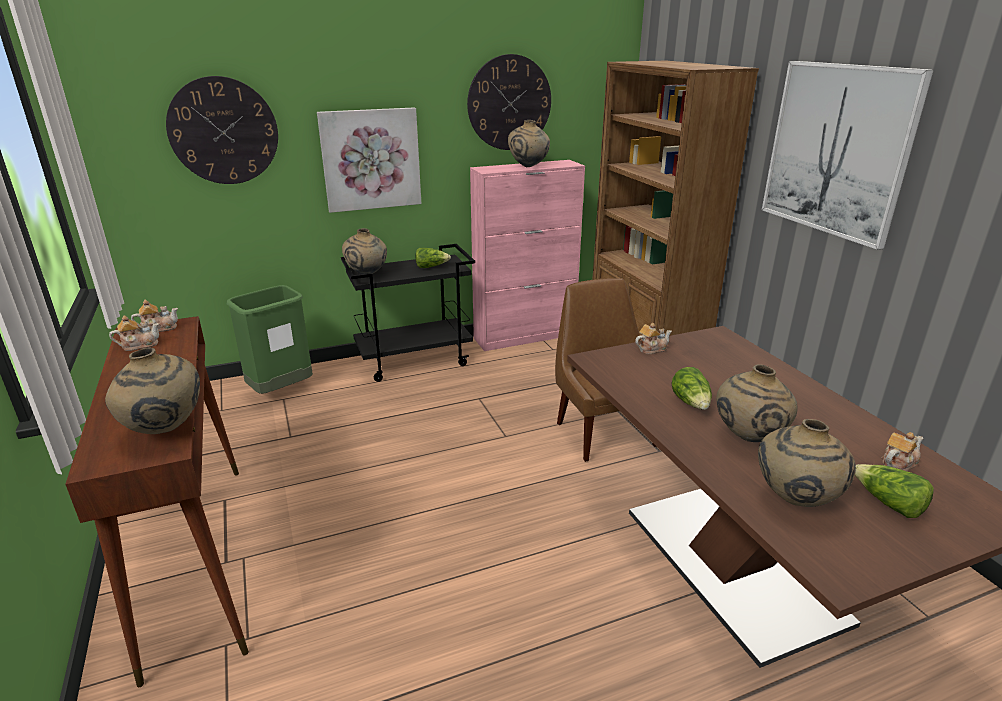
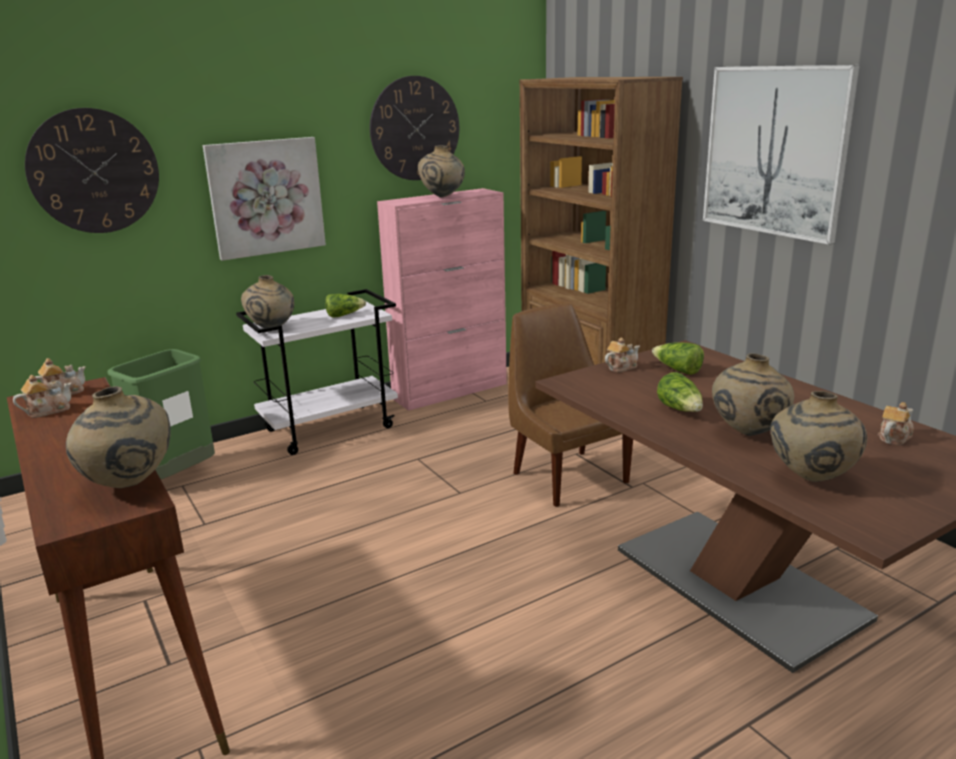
camera: 10 degrees left, 5 degrees down
(415, 360) = (330, 428): black cart -> white cart
(888, 503) = (896, 470): lettuce -> lettuce (677, 370)

